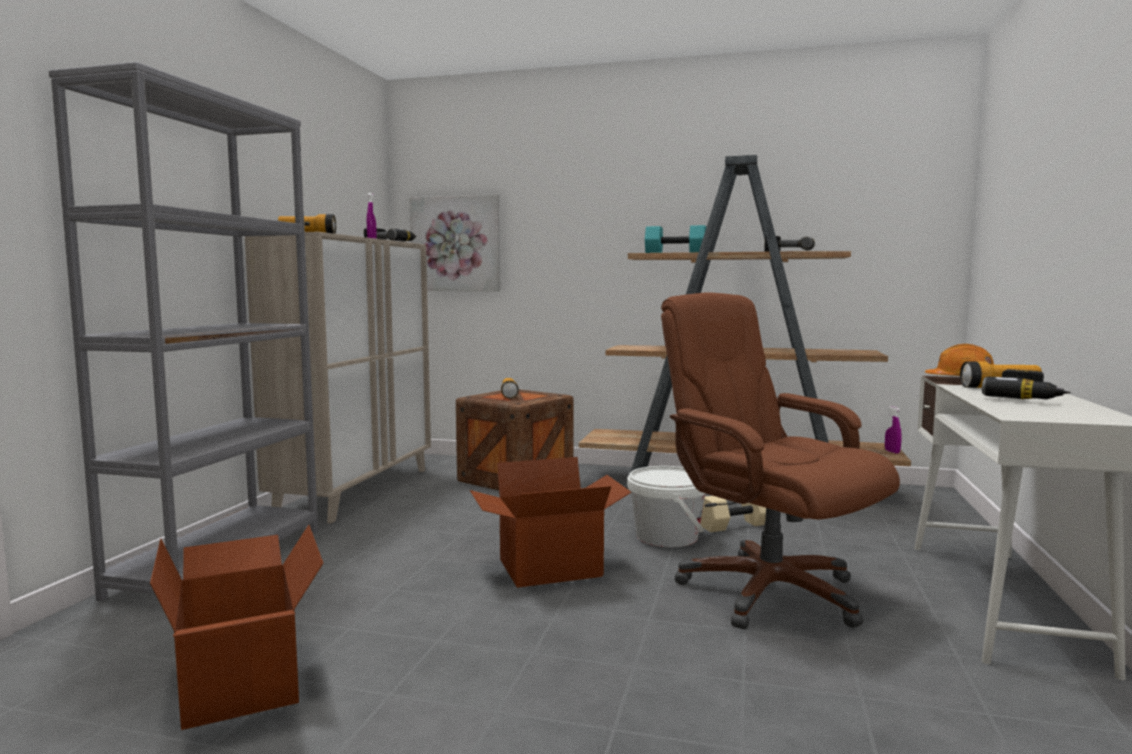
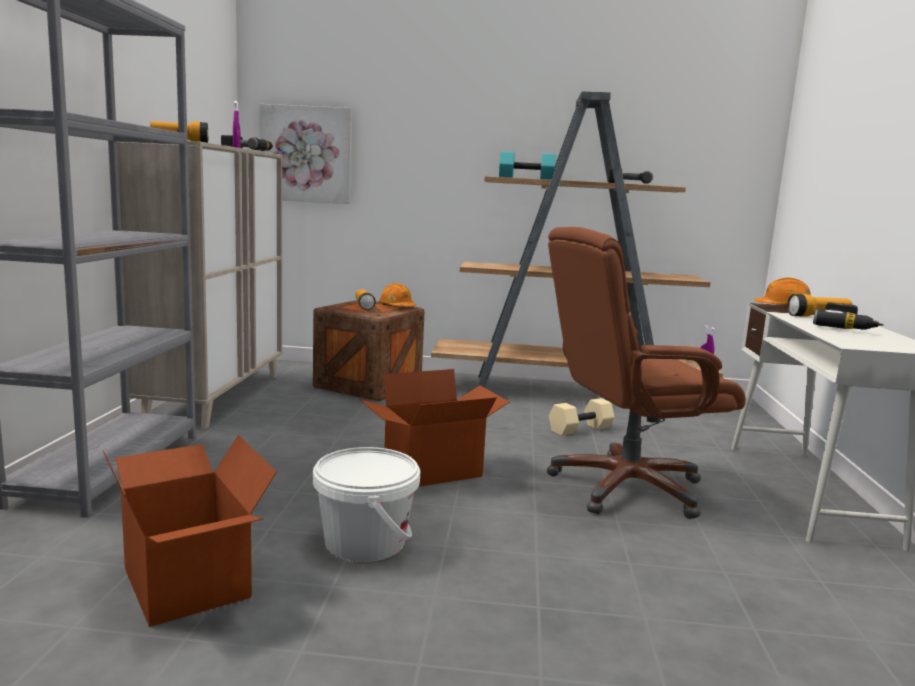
camera: 10 degrees left, 5 degrees up
(543, 395) = (397, 307): none -> orange hard hat
(667, 536) = (525, 439): white bucket -> white bucket (365, 542)
(768, 592) = (626, 487): brown office chair -> brown office chair turned 60 degrees counterclockwise

